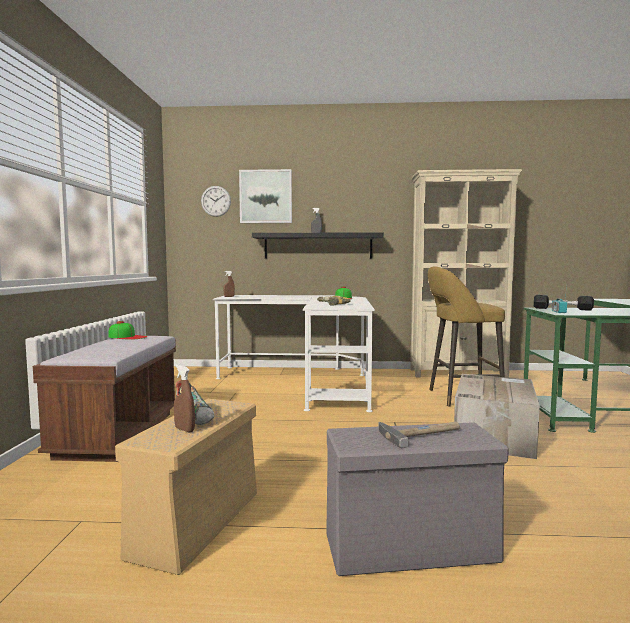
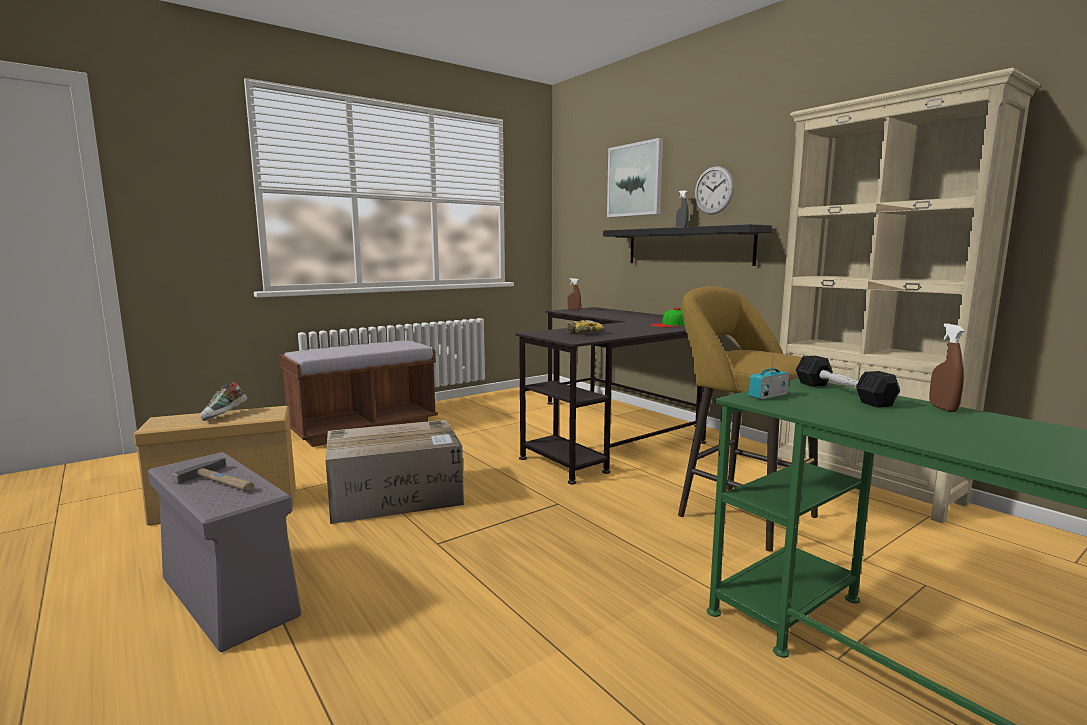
camera: 50 degrees right, 5 degrees up
(127, 337) = (394, 341): cap -> none
(184, 429) = (191, 420): brown spray bottle -> brown spray bottle (942, 408)
(216, 201) = (590, 191): wall clock -> wall clock (713, 190)
(306, 381) = (616, 430): white desk -> black desk
(493, 434) = (613, 570): cardboard box -> cardboard box (397, 495)

